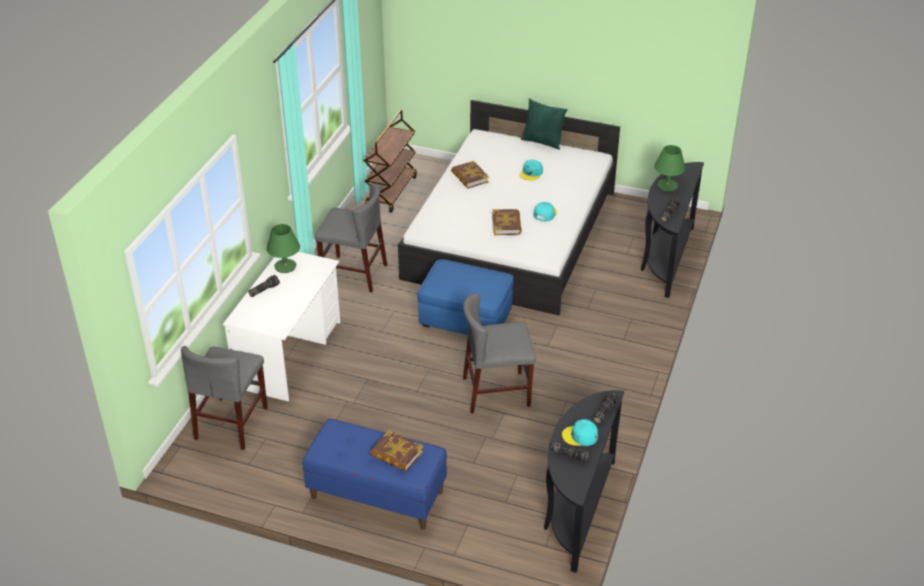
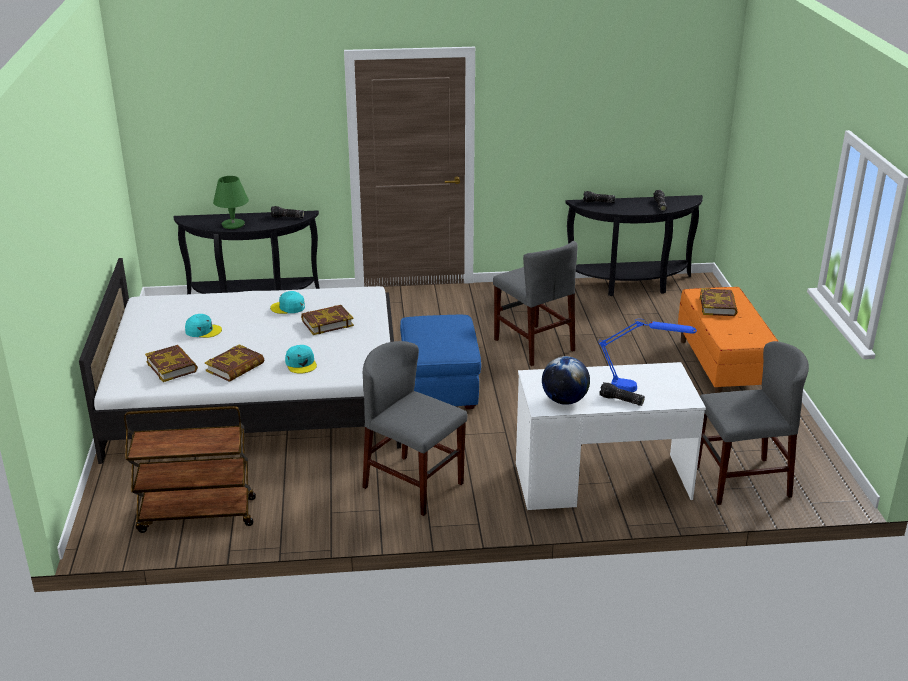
camera: 115 degrees left, 10 degrees down
(268, 304) = (641, 389): none -> blue table lamp
(285, 266) = (564, 400): green table lamp -> globe
(354, 273) = (413, 485): grey chair -> grey chair turned 45 degrees counterclockwise
(376, 495) = (723, 369): blue bench -> orange bench
(486, 154) = (172, 367): none -> book
(542, 142) = (119, 339): green pillow -> none
(580, 436) = (635, 205): turquoise cap -> turquoise cap (301, 364)

